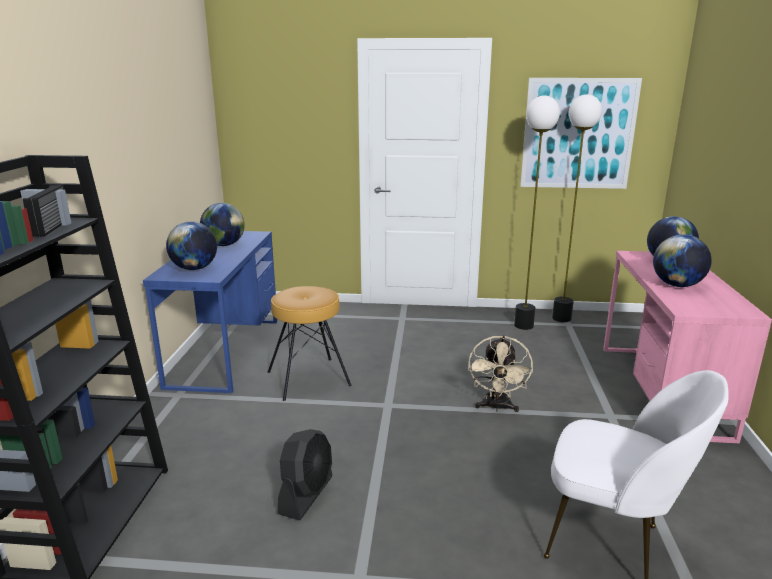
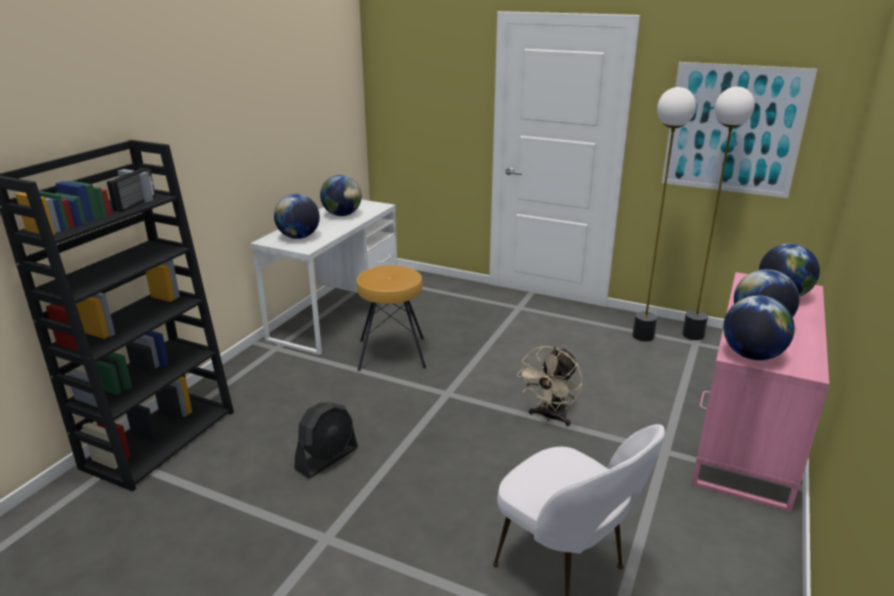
camera: 20 degrees right, 5 degrees up
(226, 351) = (336, 314): blue desk -> white desk
(696, 308) = (751, 355): none -> globe

